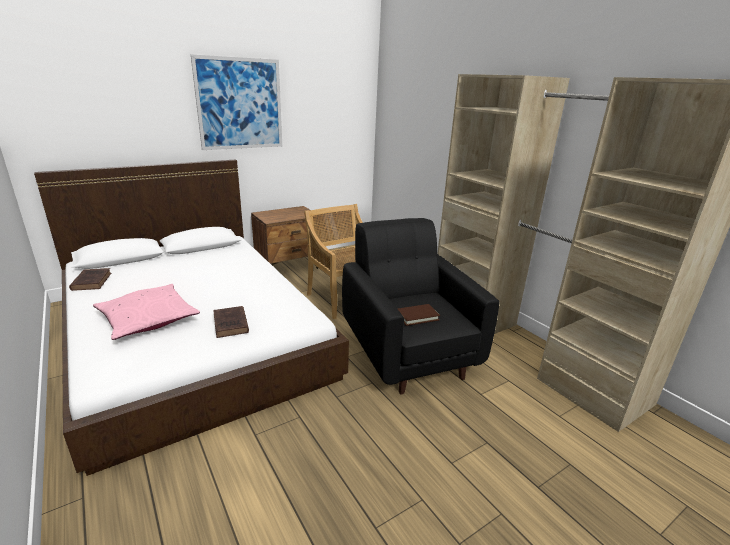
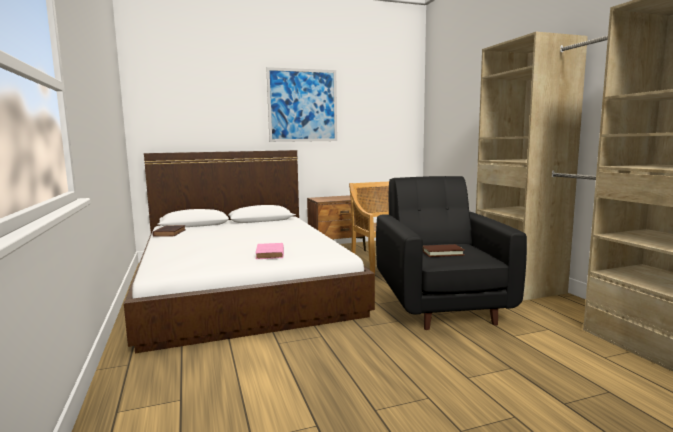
camera: 15 degrees right, 15 degrees down
(148, 319) = (205, 249): pink pillow -> none
(231, 325) = (270, 254): brown book -> pink book

